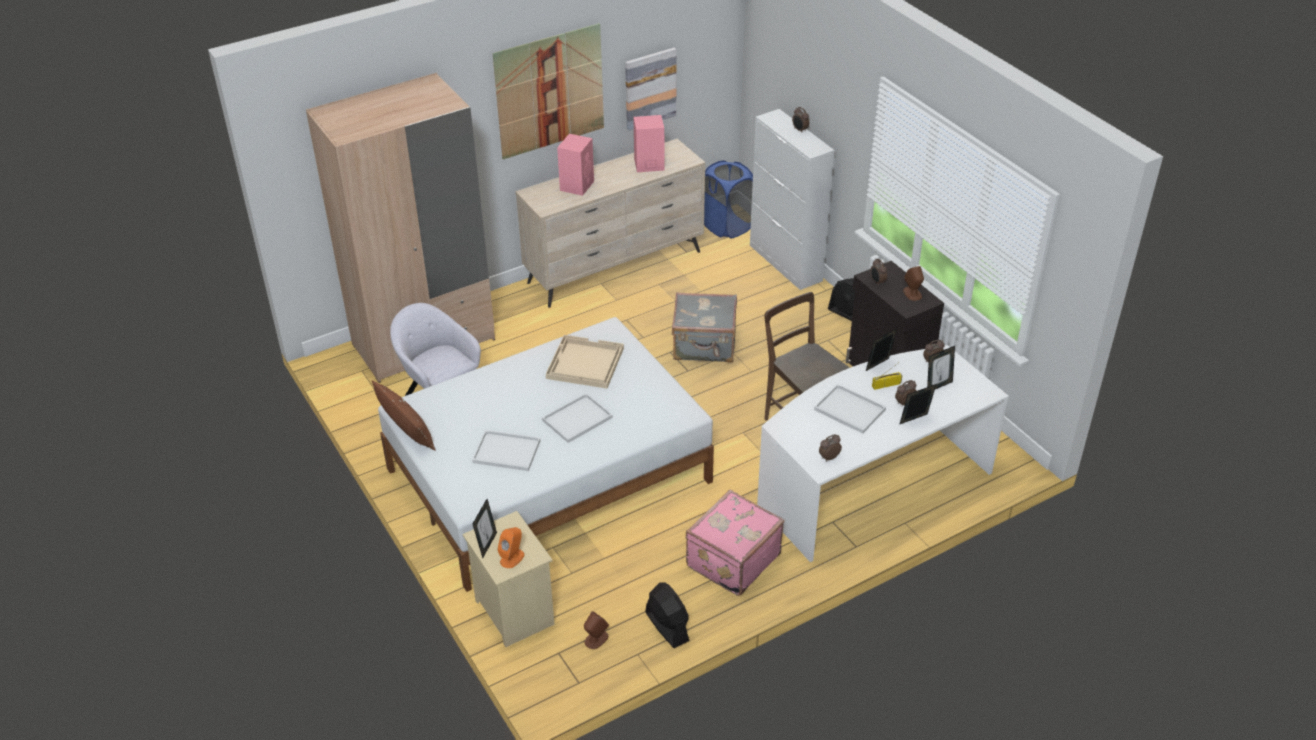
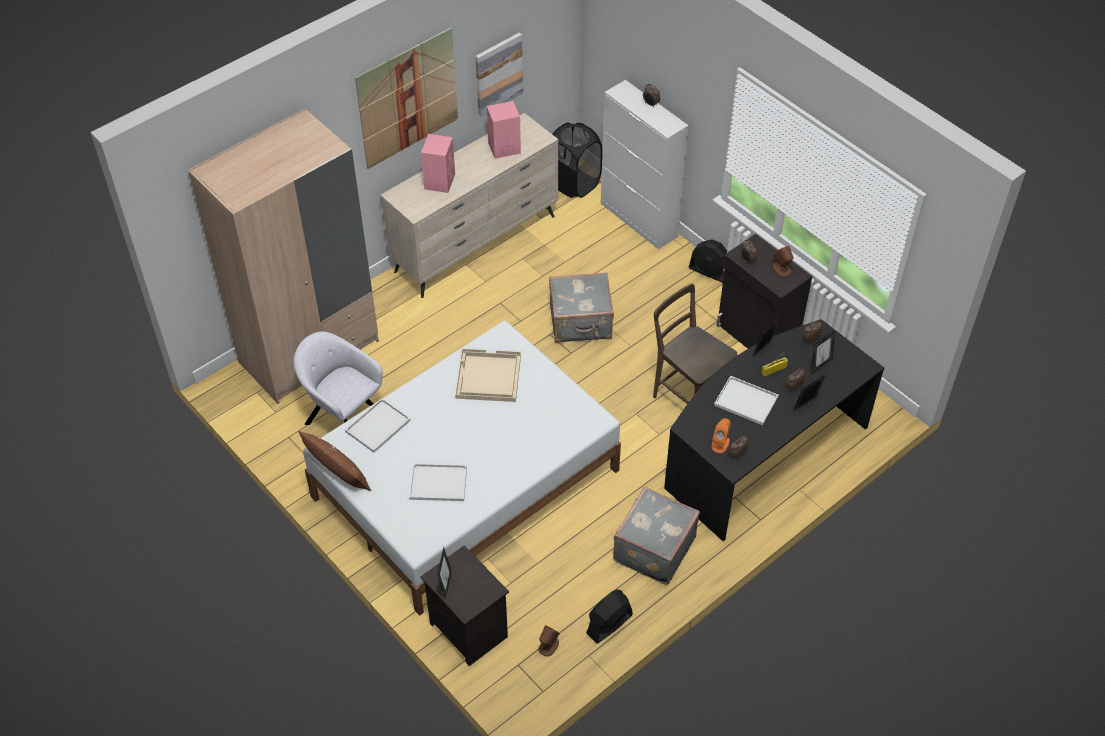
camera: 10 degrees left, 10 degrees up
(512, 558) = (472, 595): orange speaker -> orange speaker (720, 443)
(512, 612) = (467, 630): beige nightstand -> black nightstand
(578, 418) = (496, 438): white tray -> white tray (378, 425)
(667, 626) = (609, 624): black fan -> black fan turned 90 degrees counterclockwise
(727, 226) = (574, 183): blue laundry basket -> black laundry basket
(731, 560) = (652, 549): pink suitcase -> grey suitcase
(871, 484) = (762, 453): white desk -> black desk

